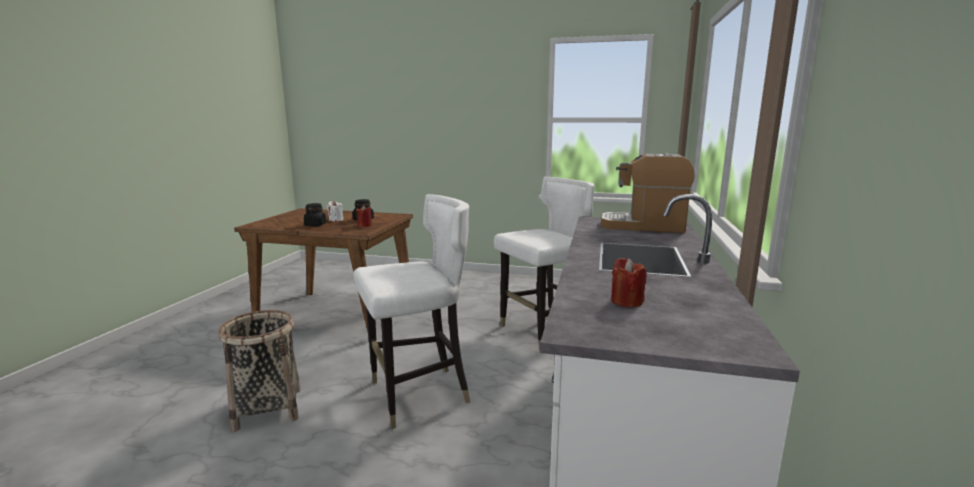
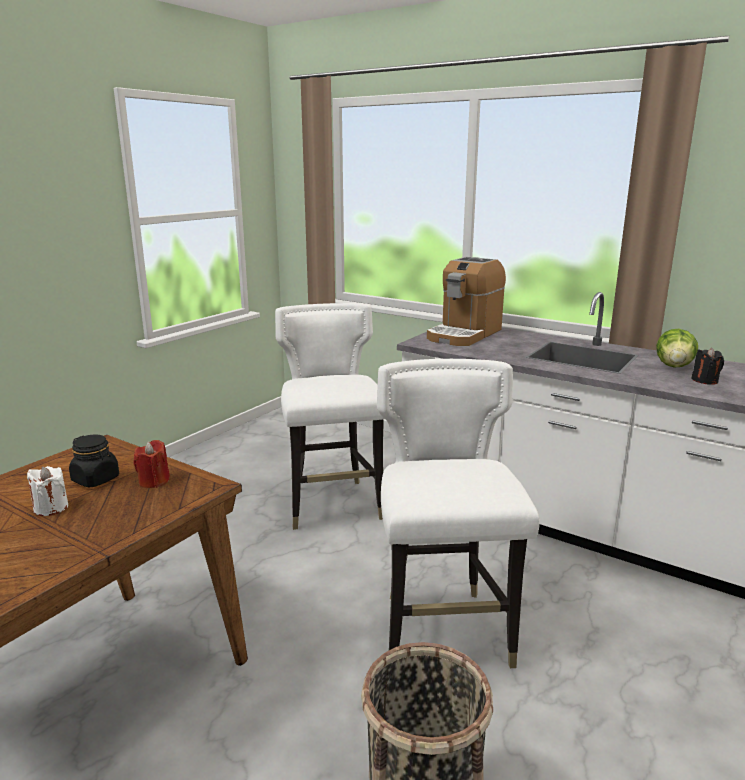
camera: 70 degrees left, 5 degrees up
(315, 225) = (69, 533): black jar -> none
(626, 301) = (705, 380): red candle -> black candle
(667, 290) = (674, 366): none -> lettuce

